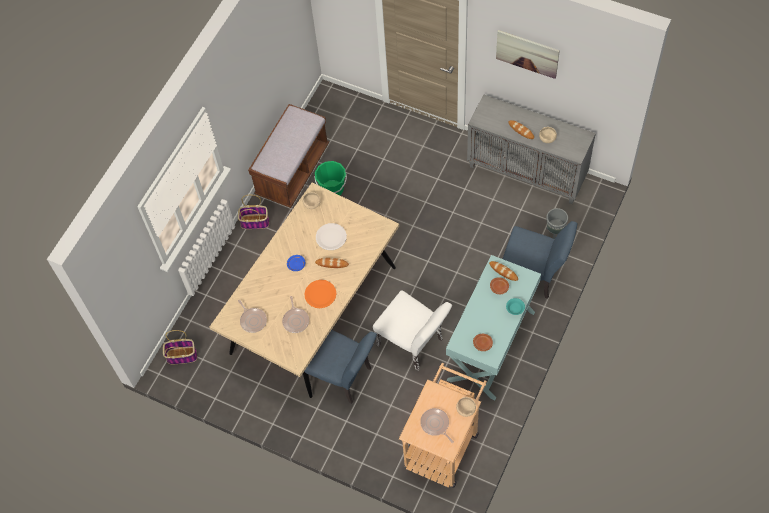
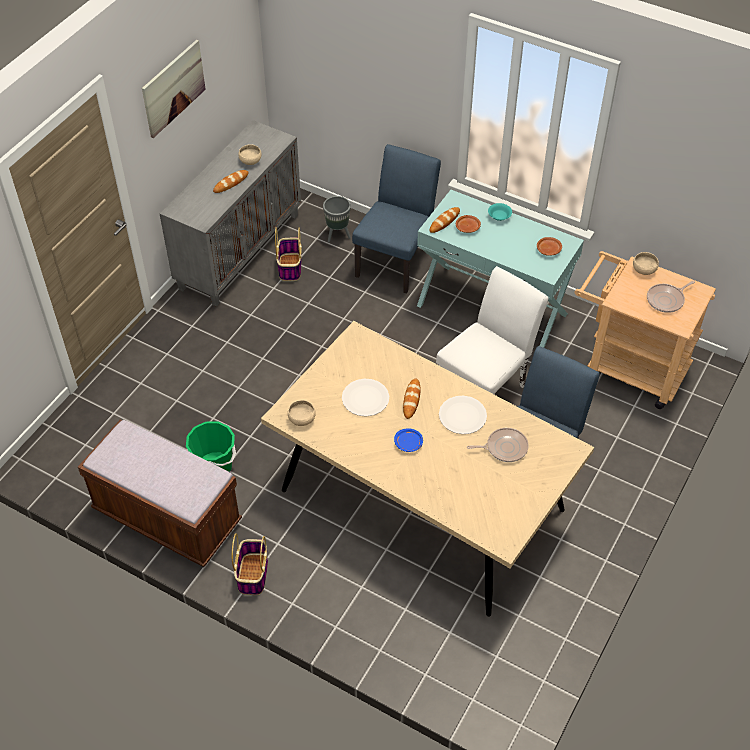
camera: 90 degrees left, 10 degrees down
(182, 355) = (488, 687): basket -> basket (290, 267)
(253, 320) = (501, 503): frying pan -> none
(320, 294) = (462, 416): orange plate -> white plate

